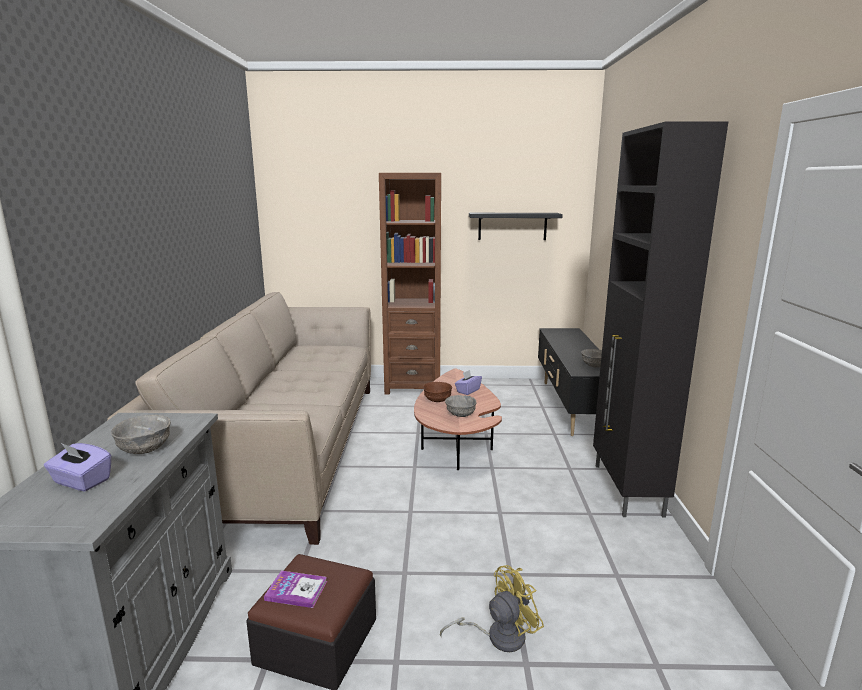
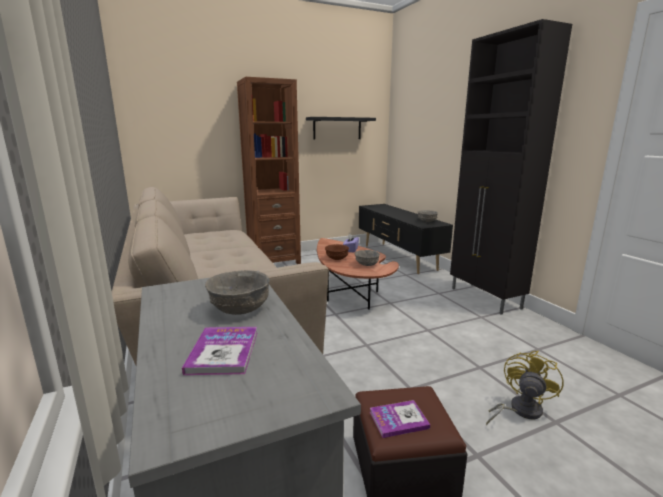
camera: 25 degrees left, 0 degrees up
(81, 481) = (223, 352): purple tissue box -> book

